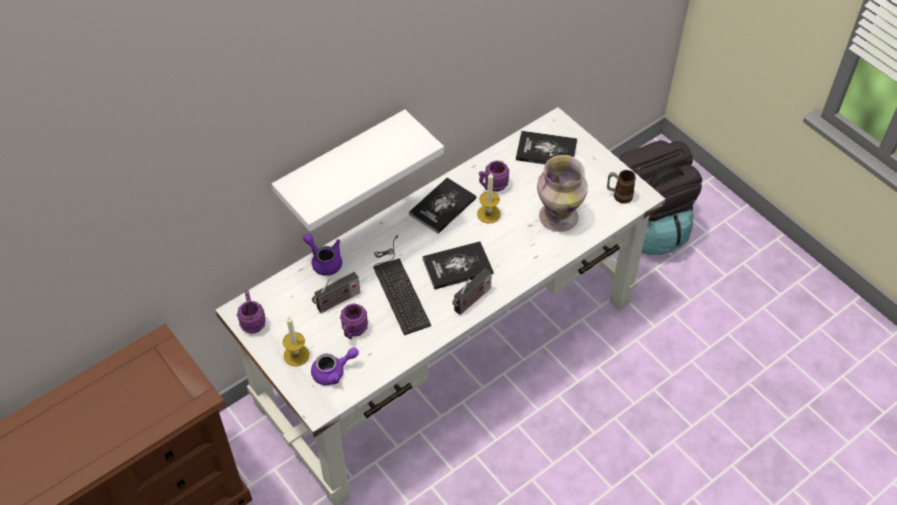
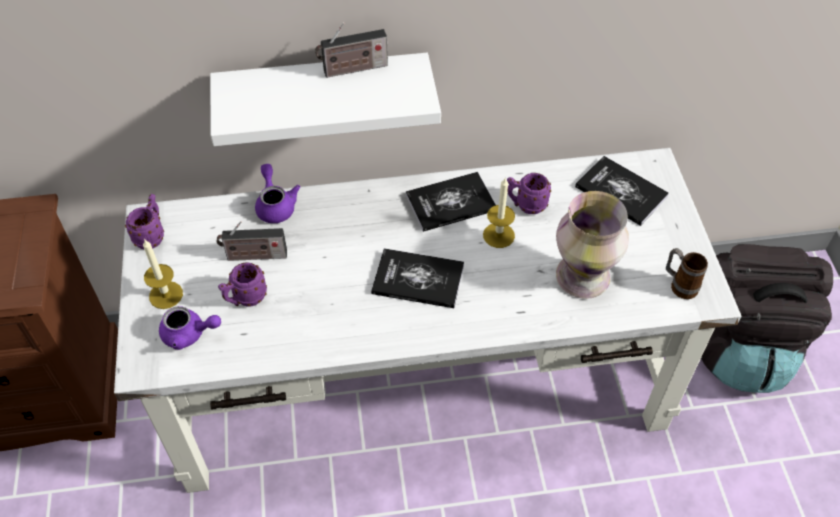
camera: 30 degrees right, 0 degrees up
(399, 287) = (334, 272): keyboard -> none
(471, 301) = (404, 329): radio -> radio (352, 69)

